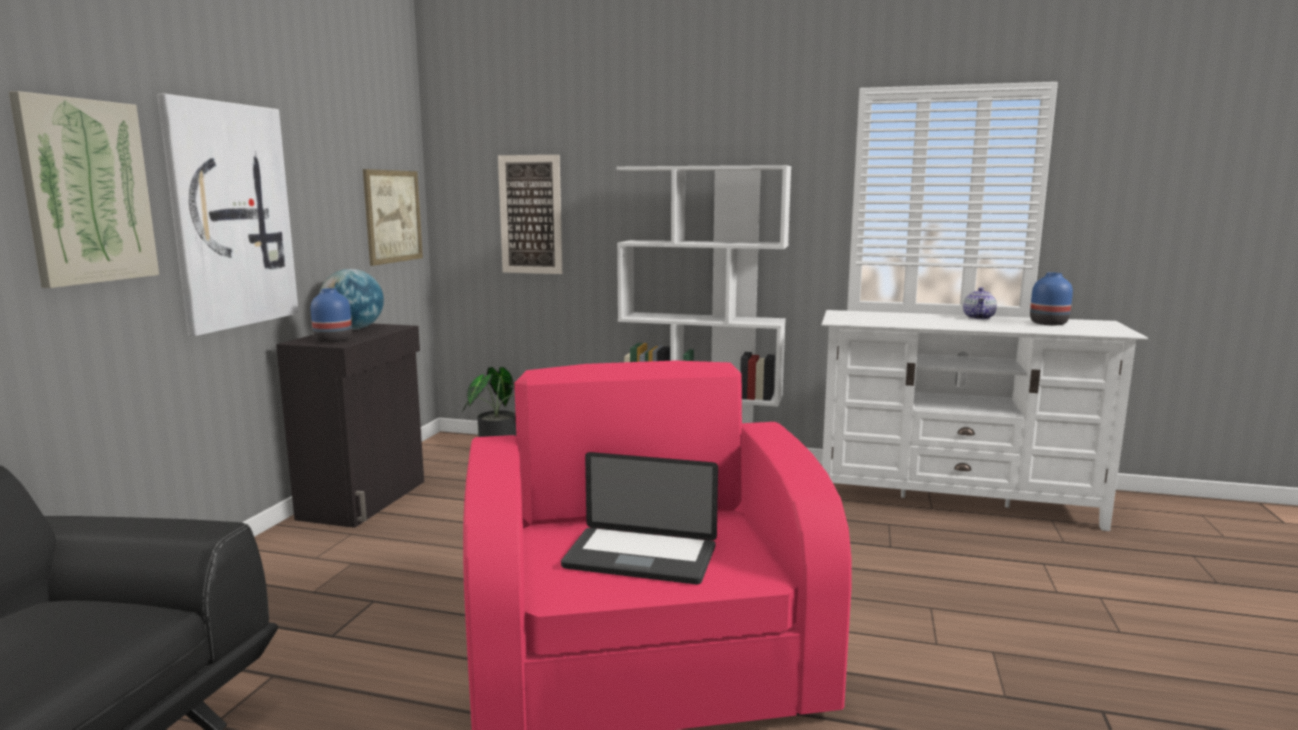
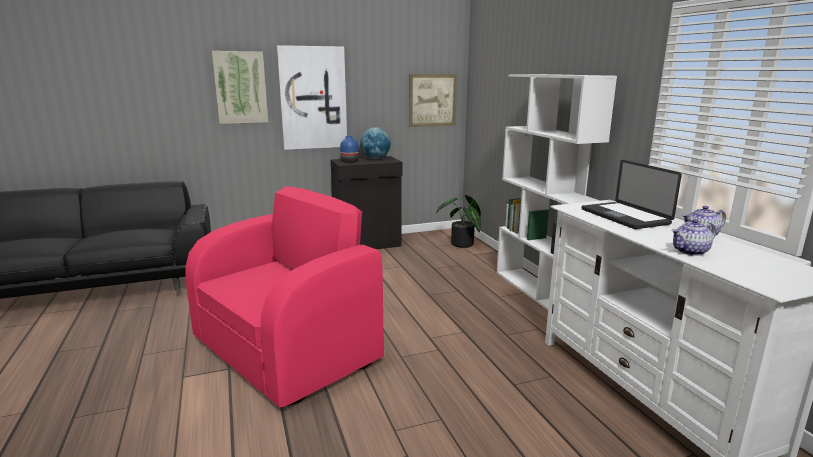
camera: 55 degrees right, 5 degrees up
(530, 215) = (498, 103): picture -> none
(640, 557) = (260, 287): laptop -> laptop (624, 216)
(1022, 327) = (690, 252): none -> teapot
(1049, 323) = (743, 258): blue vase -> none

